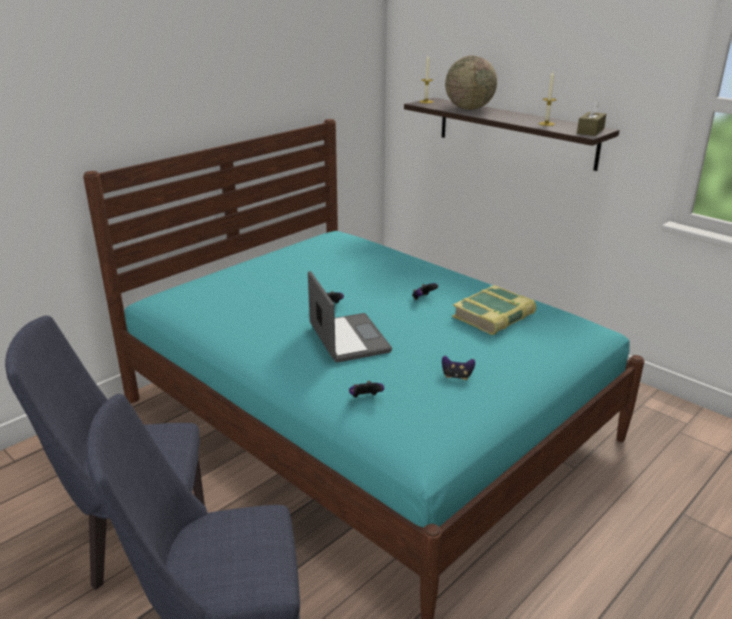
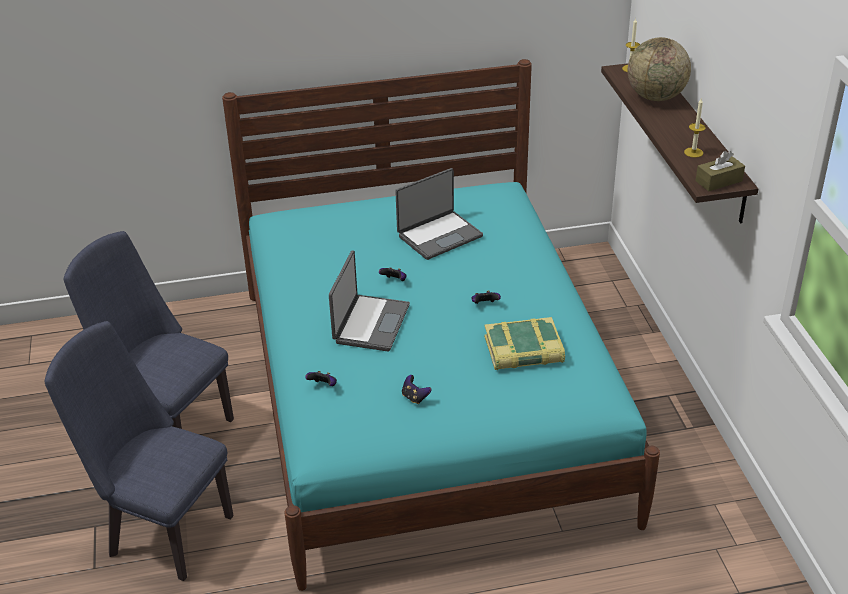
camera: 35 degrees right, 10 degrees up
(327, 269) = (439, 235): none -> laptop

